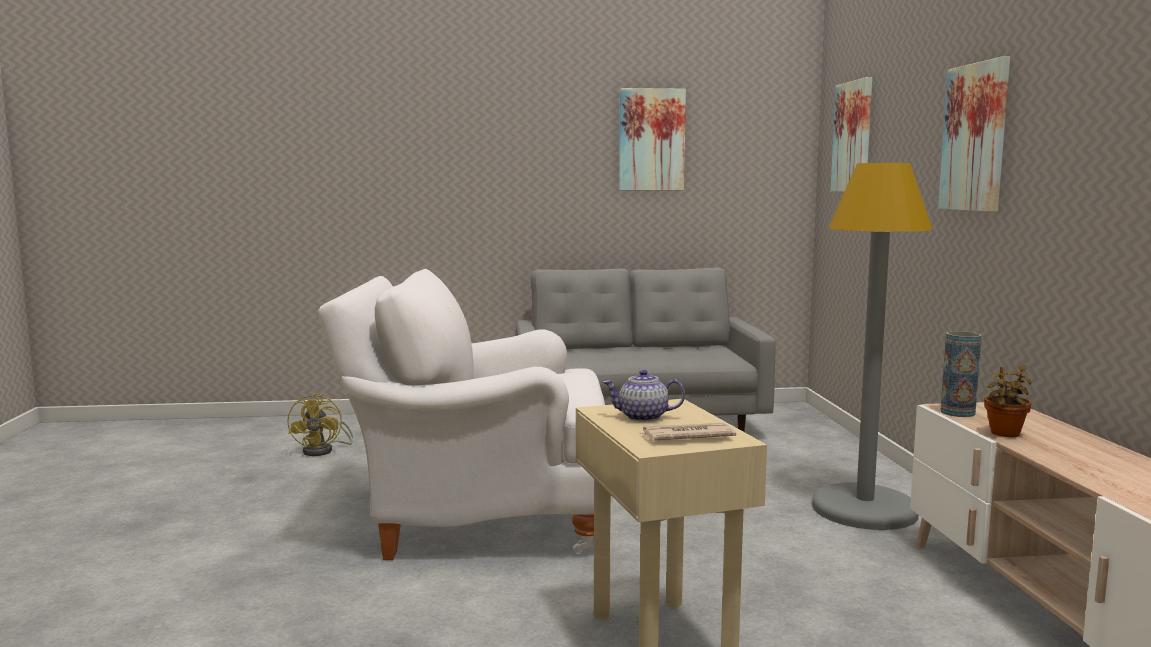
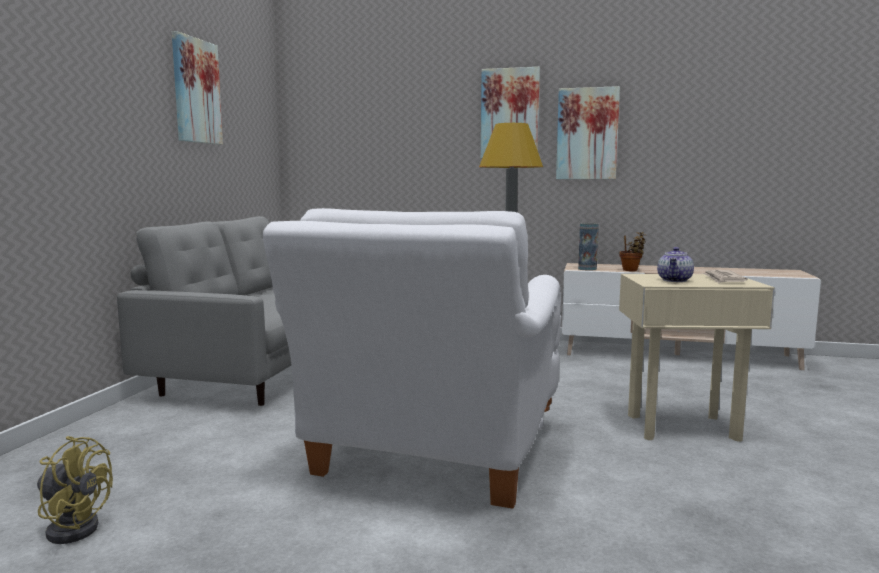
camera: 70 degrees left, 0 degrees up
(853, 137) = (345, 109): picture -> picture (587, 134)

